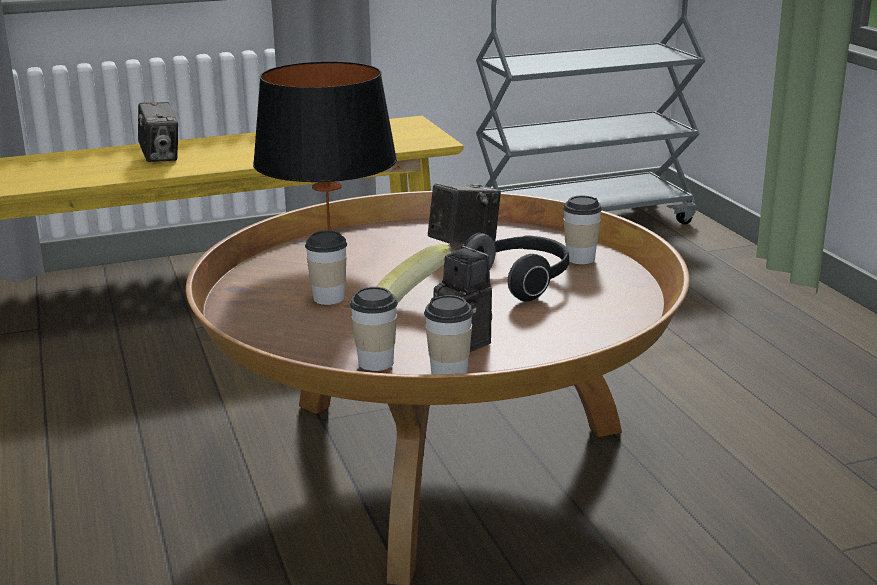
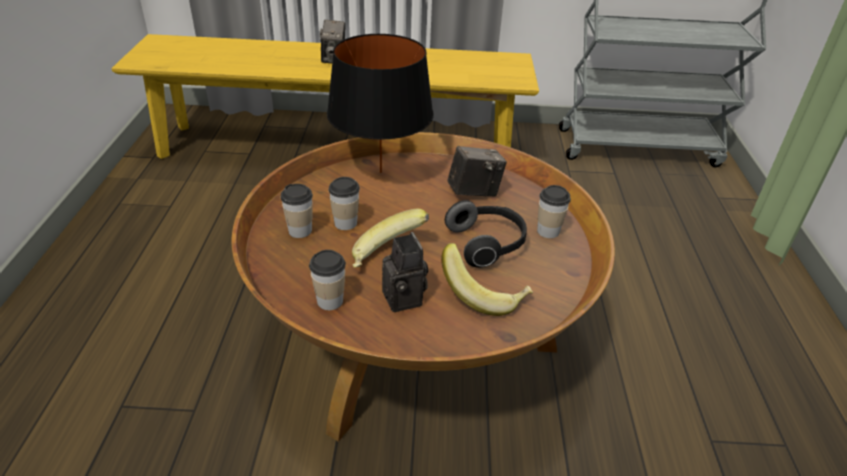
camera: 20 degrees right, 15 degrees up
(449, 373) = (367, 332): cup -> cup (300, 231)
(554, 320) = (484, 294): none -> banana

